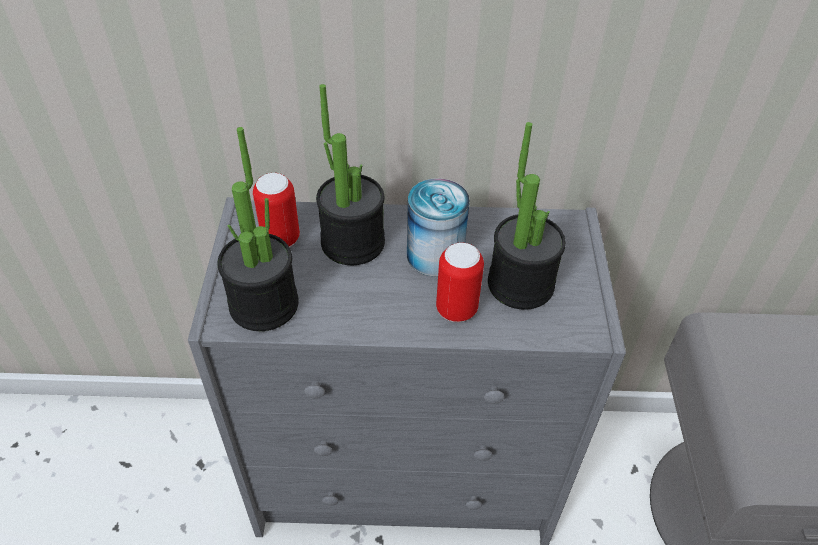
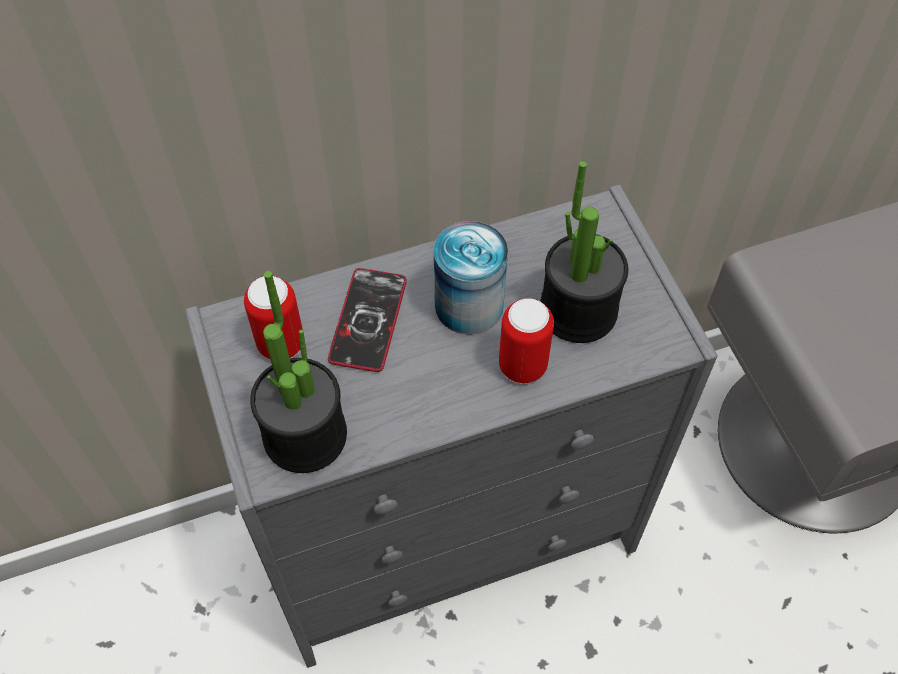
camera: 20 degrees left, 10 degrees up
(353, 242) = (368, 320): potted plant -> phone

